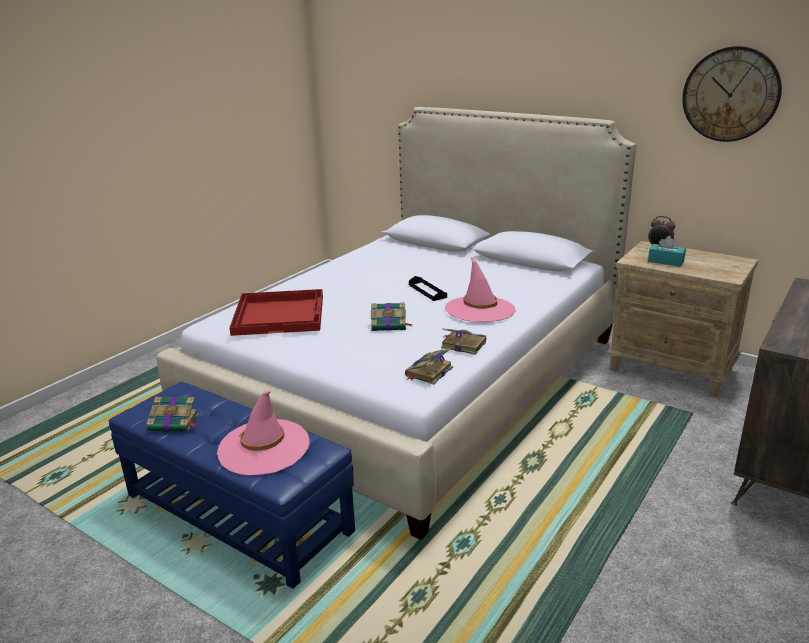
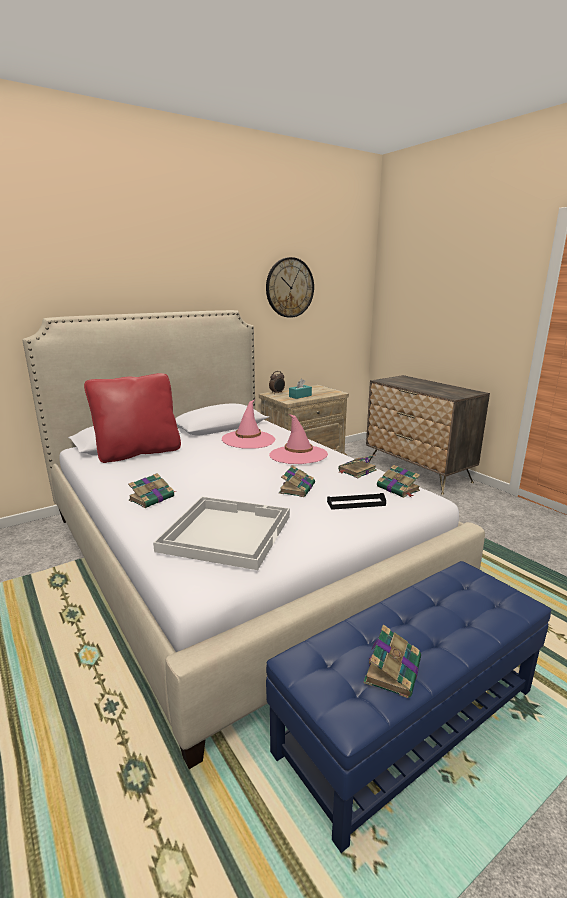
camera: 70 degrees left, 5 degrees down
(264, 447) = (461, 604): pink hat -> pink hat (248, 440)
(280, 314) = (225, 532): red tray -> white tray
(327, 279) = (152, 498): none -> book
(417, 250) = (138, 452): none -> red pillow
(427, 291) = (241, 464): black tray -> black tray (356, 503)

